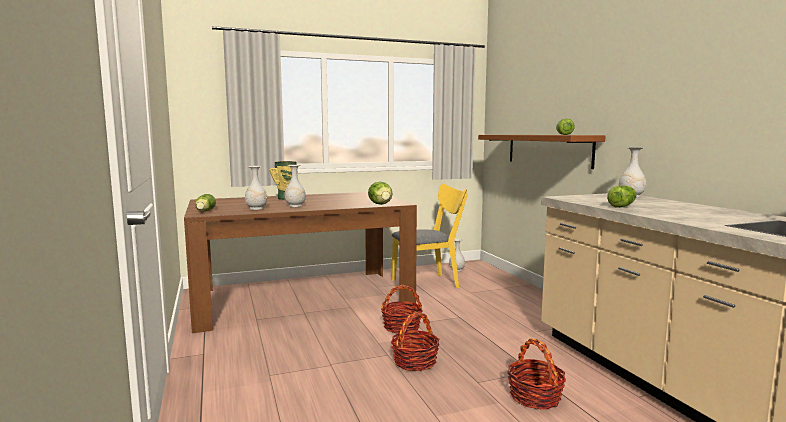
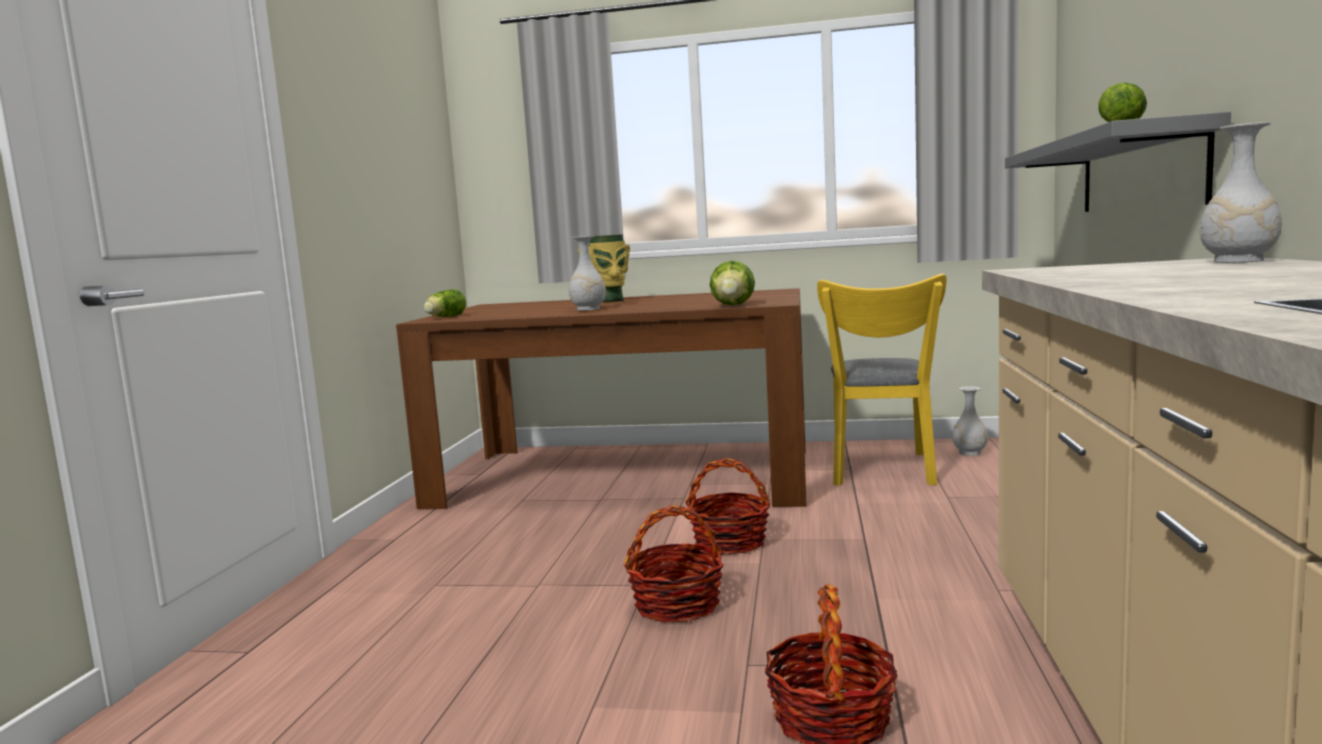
camera: 30 degrees right, 0 degrees up
(256, 208) = (521, 313): white vase -> none
(429, 283) = (881, 471): yellow chair -> yellow chair turned 90 degrees clockwise
(548, 149) = (1139, 172): brown shelf -> grey shelf
(623, 206) = (1116, 276): lettuce -> none

